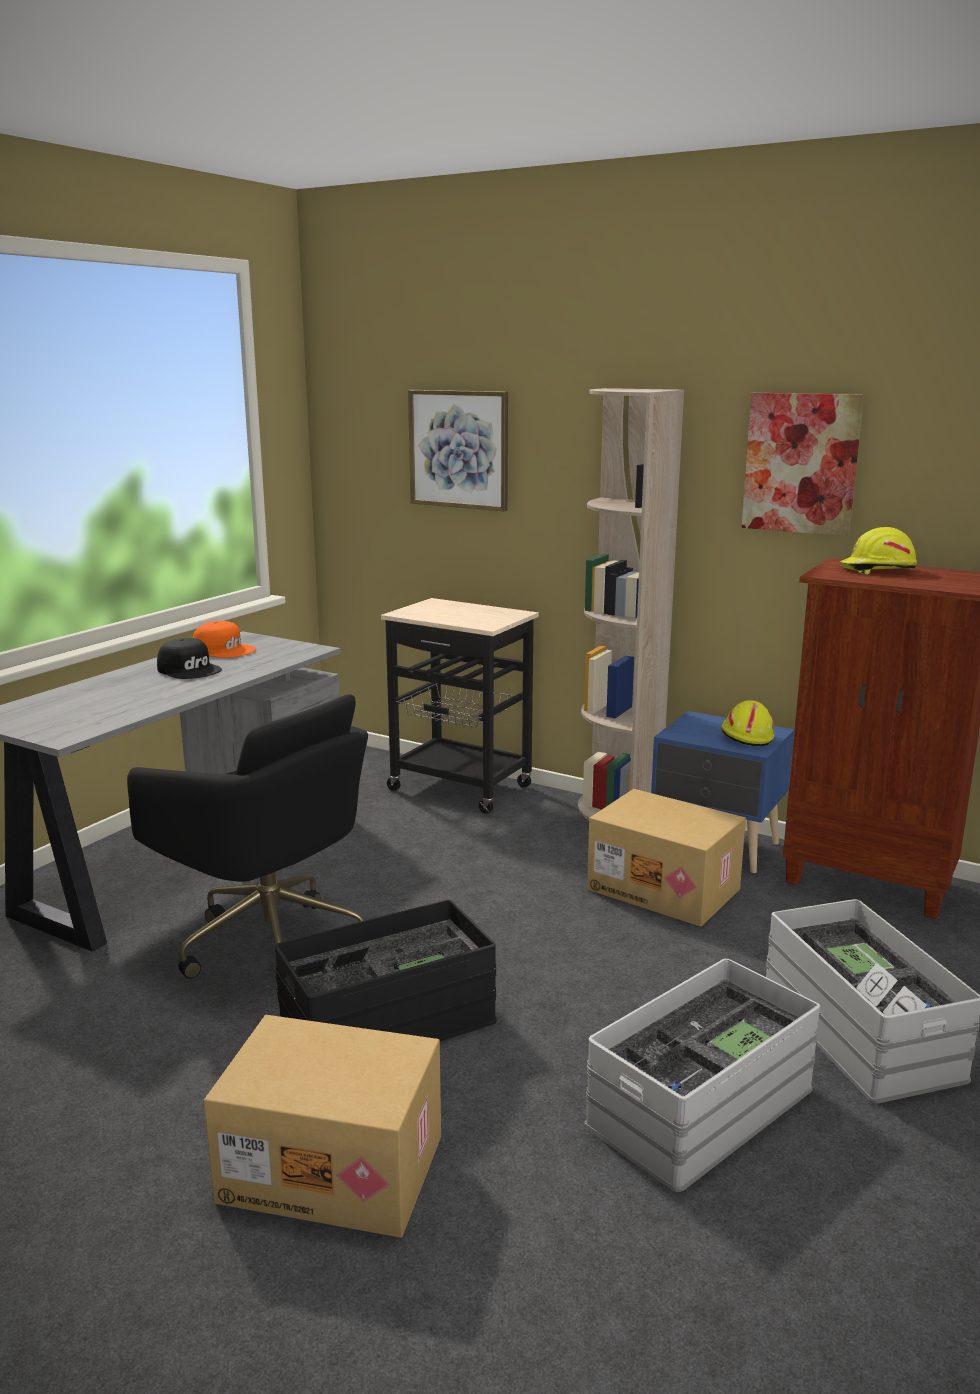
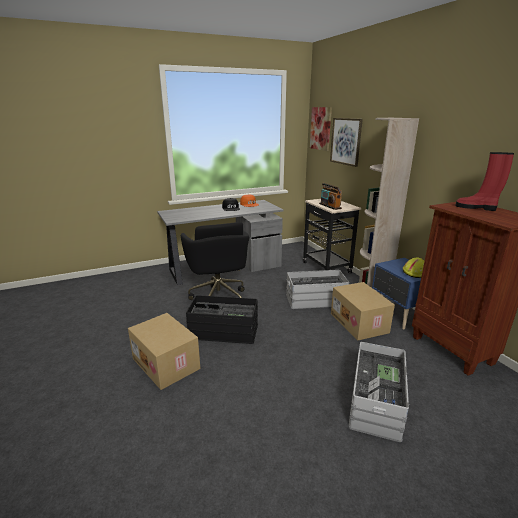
camera: 35 degrees right, 5 degrees up
(466, 619) = (330, 206): none -> radio
(702, 1107) = (284, 398): grey storage box -> grey storage box (315, 300)
(801, 463) = (462, 154): picture -> picture (321, 128)
(877, 570) = (476, 208): yellow hard hat -> red boot

